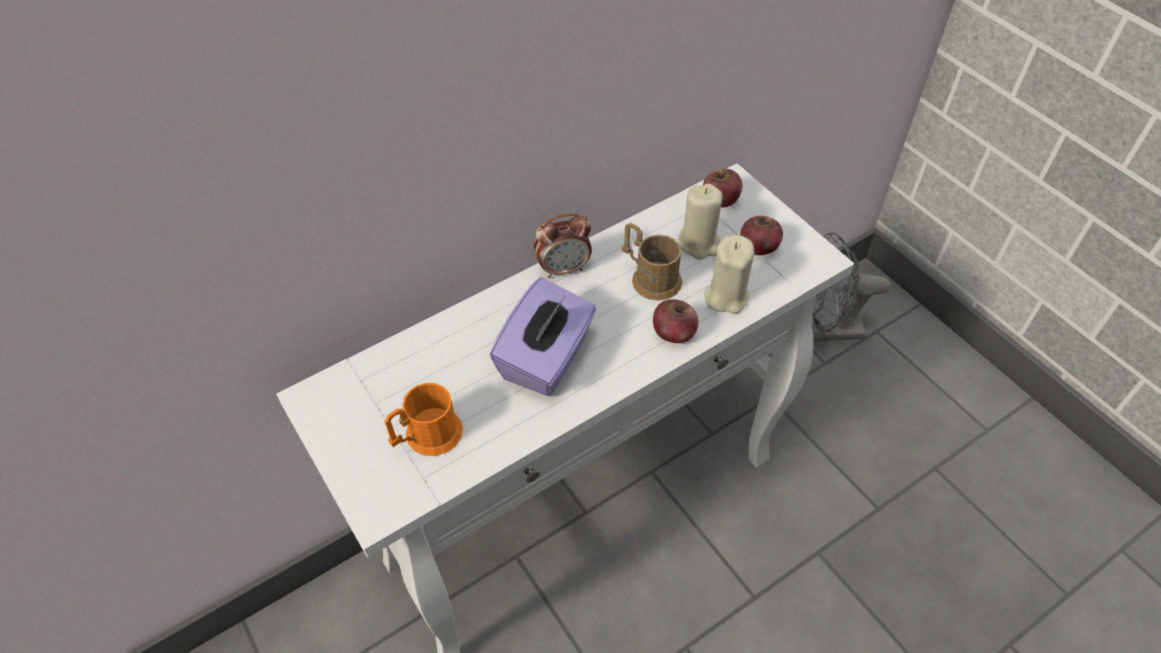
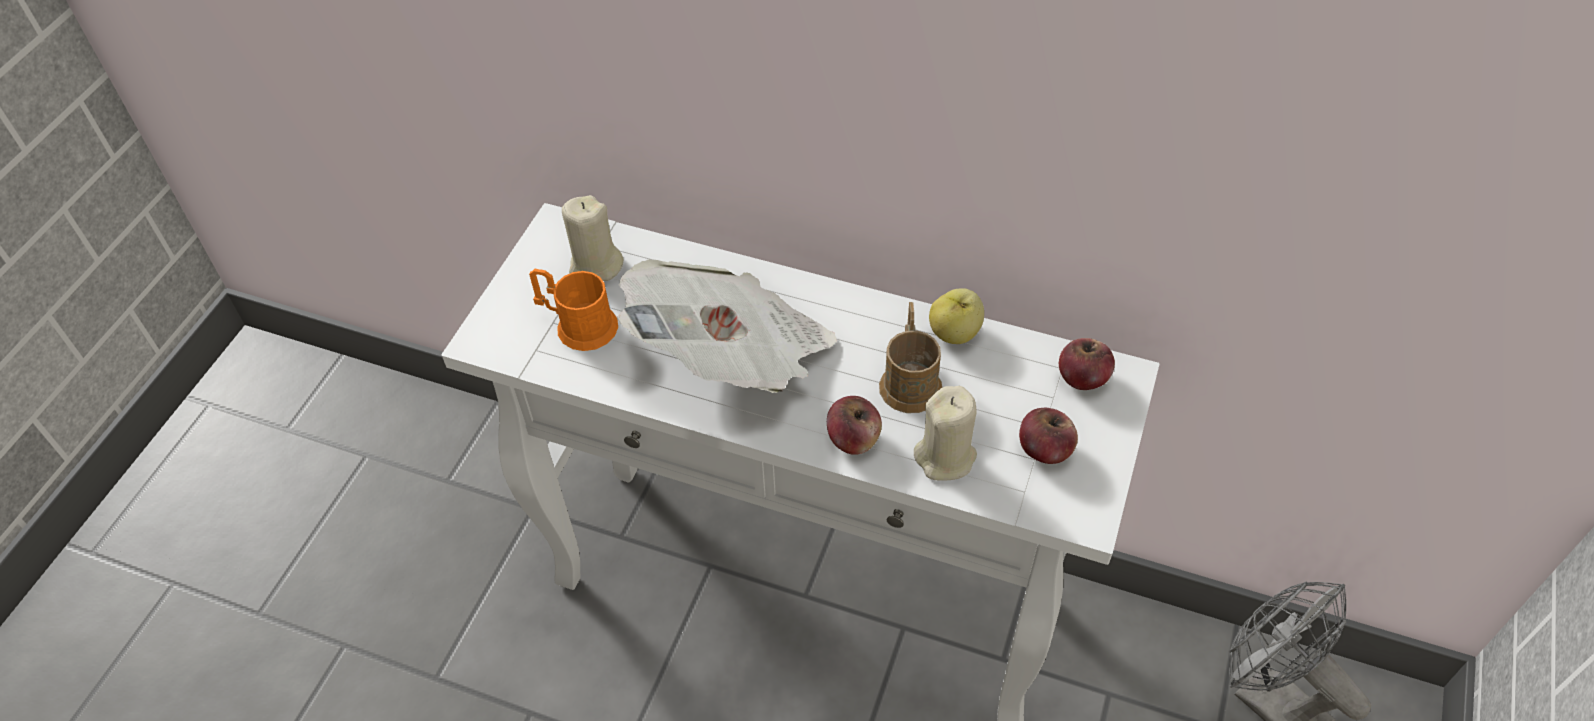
camera: 55 degrees right, 0 degrees up
(547, 359) = (733, 357): purple tissue box -> newspaper
(564, 269) = (856, 305): alarm clock -> none
(633, 235) = (955, 333): none -> apple
(699, 243) = (999, 394): beige candle -> beige candle (595, 267)

